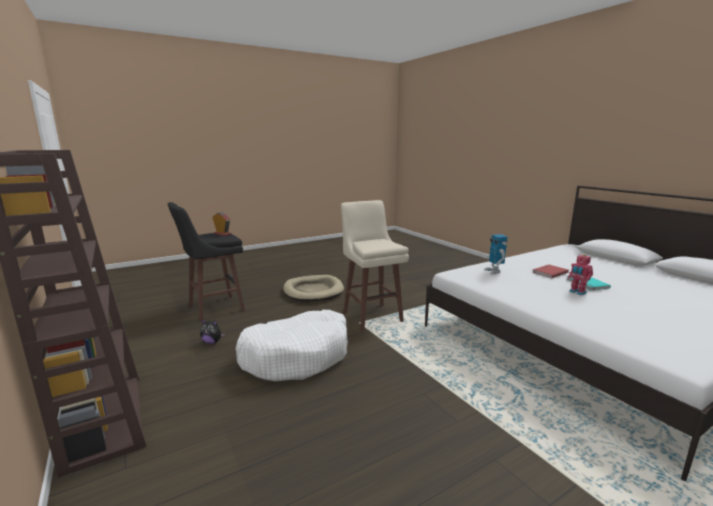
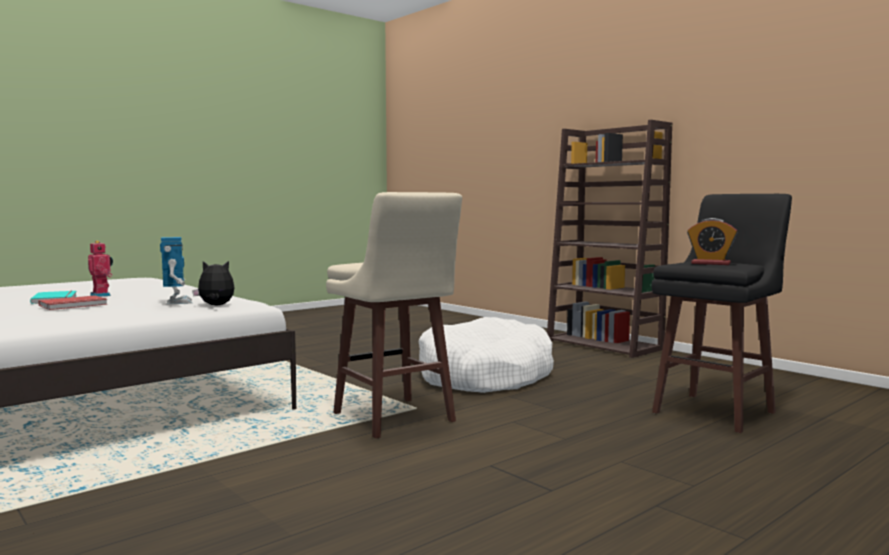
camera: 170 degrees right, 10 degrees down
(212, 342) = (616, 379): plush toy -> plush toy (216, 305)
(313, 291) = (567, 459): beige dog bed -> none

